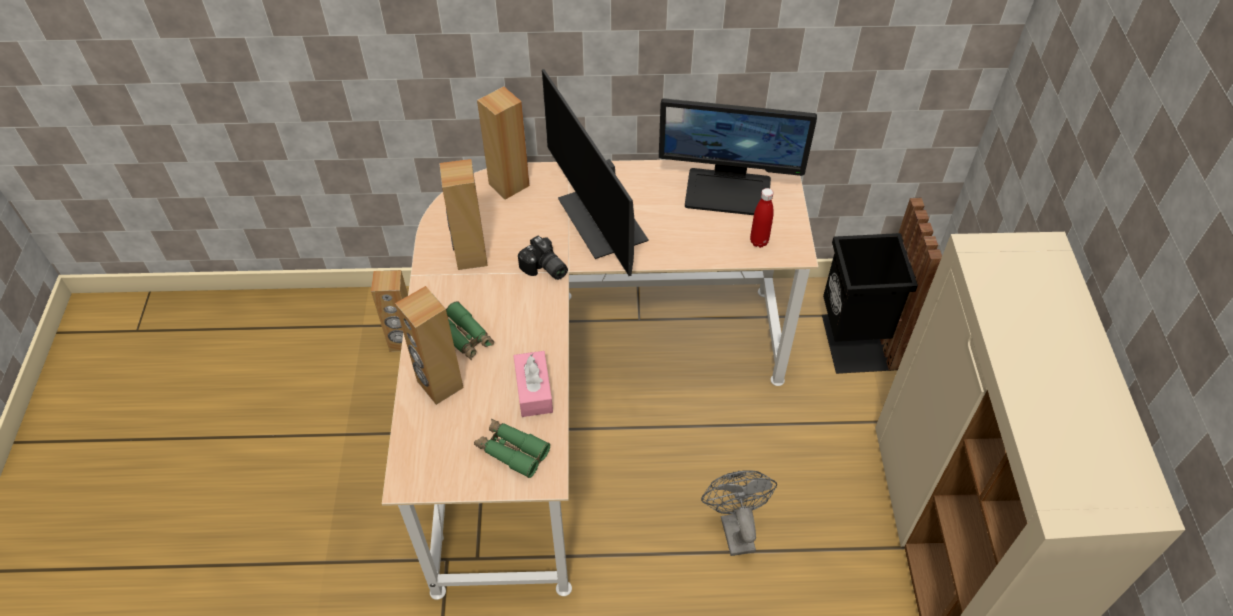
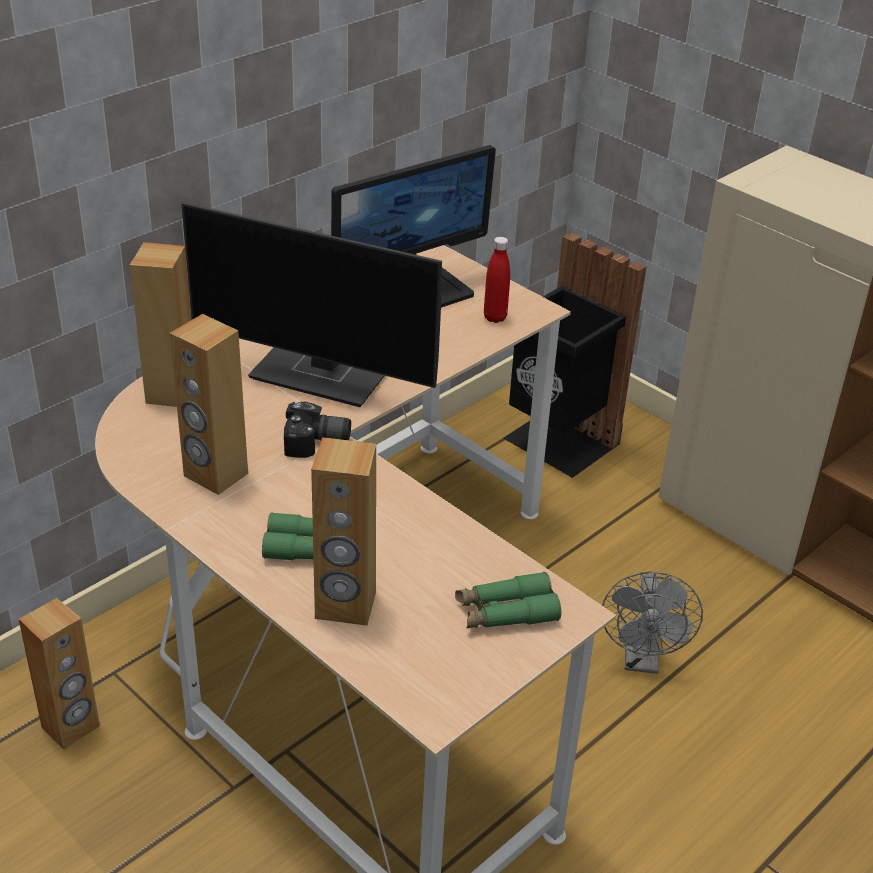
camera: 45 degrees left, 15 degrees down
(533, 390) = (454, 549): pink tissue box -> none
(734, 527) = (642, 660): grey fan -> grey fan turned 120 degrees counterclockwise

